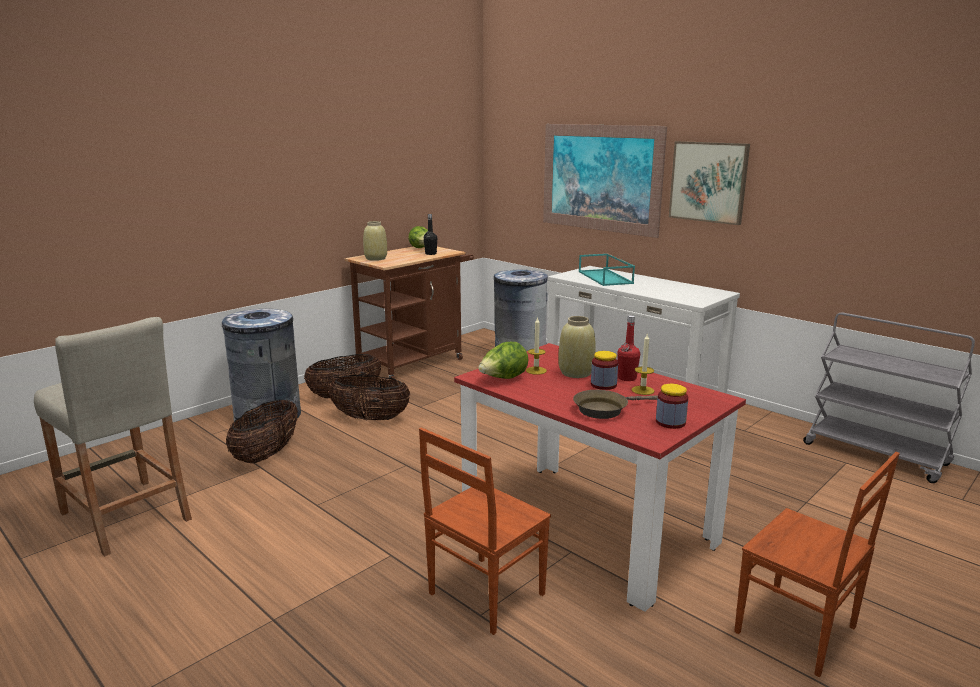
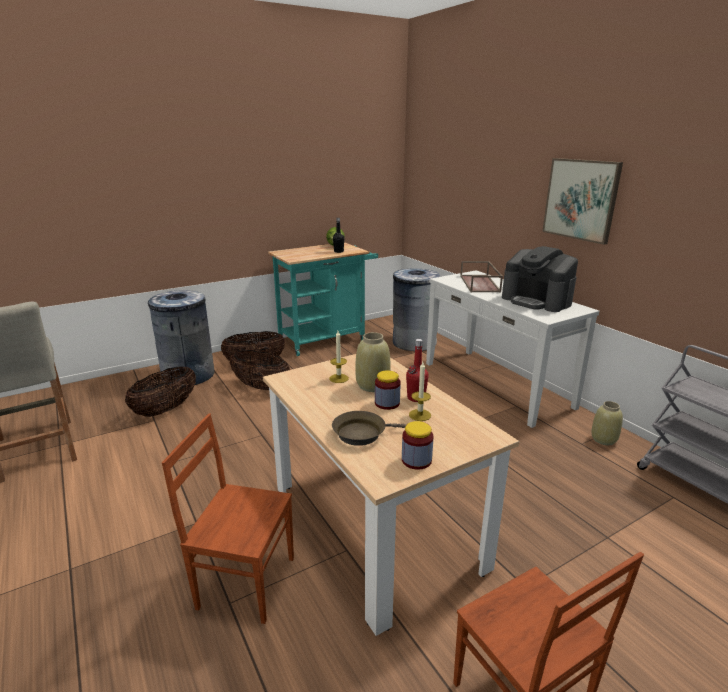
camera: 15 degrees right, 5 degrees up
(376, 258) = (291, 253): beige vase -> beige vase (604, 439)
(415, 362) = (327, 339): brown cart -> turquoise cart
(484, 594) = (246, 581): brown chair -> brown chair turned 45 degrees clockwise
(503, 379) = (302, 384): lettuce -> none
(587, 528) = (375, 527): red dining table -> beige dining table
(600, 178) = (489, 191): picture -> none
(606, 277) = (480, 284): turquoise tray -> brown tray
(675, 289) = (536, 301): none -> coffee machine

